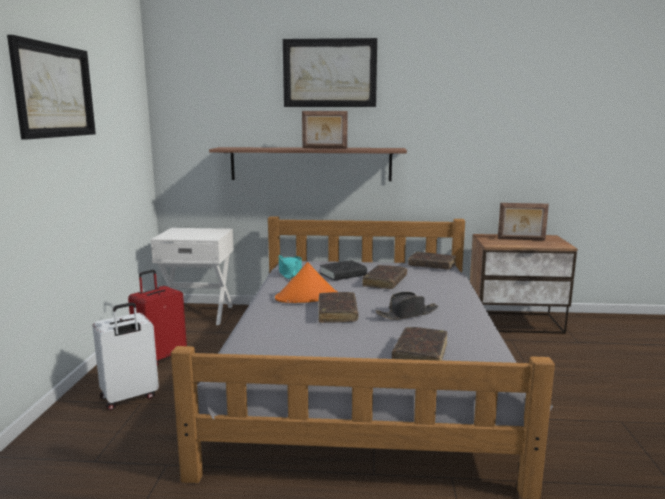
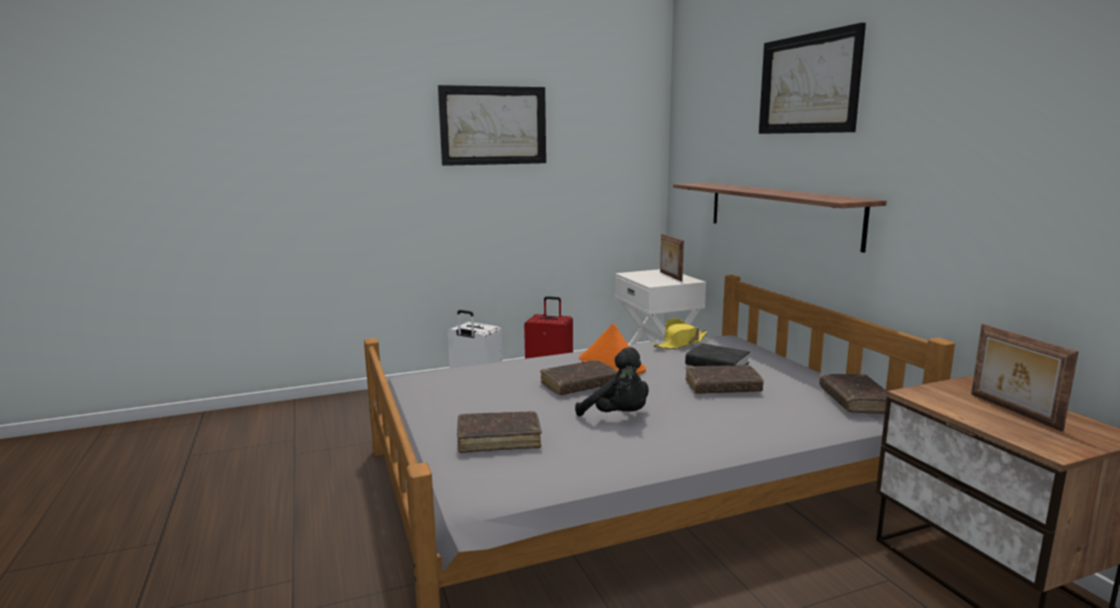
camera: 65 degrees right, 0 degrees up
(290, 273) = (680, 343): turquoise hat -> yellow hat
(324, 148) = (774, 192): picture frame -> picture frame (670, 276)
(407, 314) = (618, 416): black hat -> black plush toy

